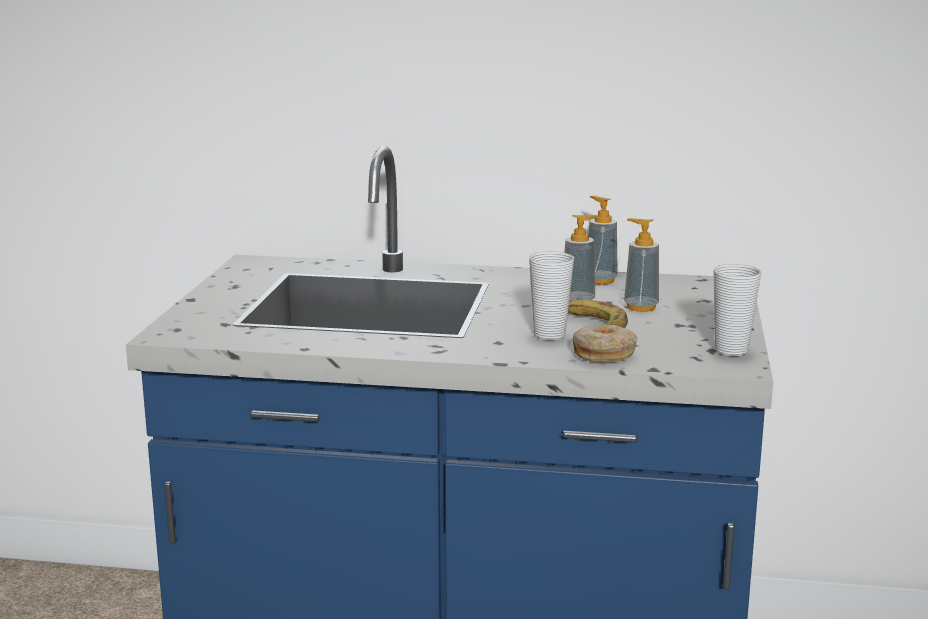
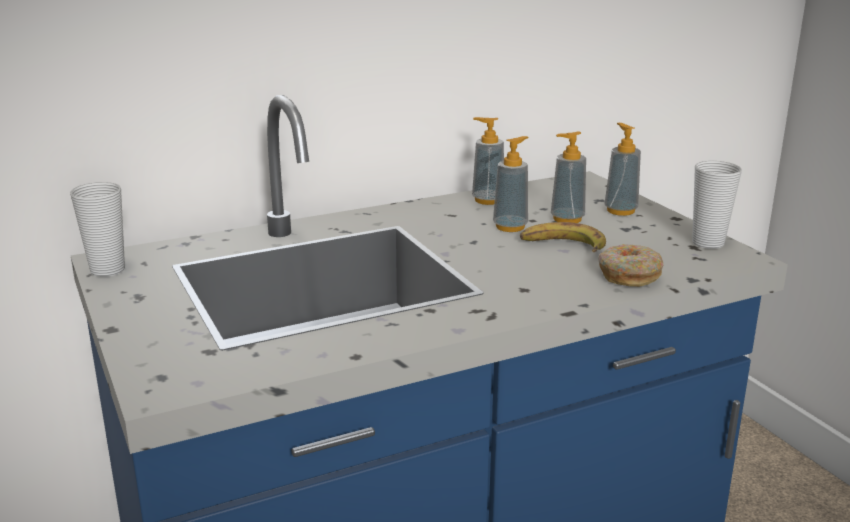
camera: 35 degrees left, 5 degrees up
(549, 335) = (551, 268): cup -> cup (107, 270)
(706, 311) = (620, 210): none -> soap dispenser

